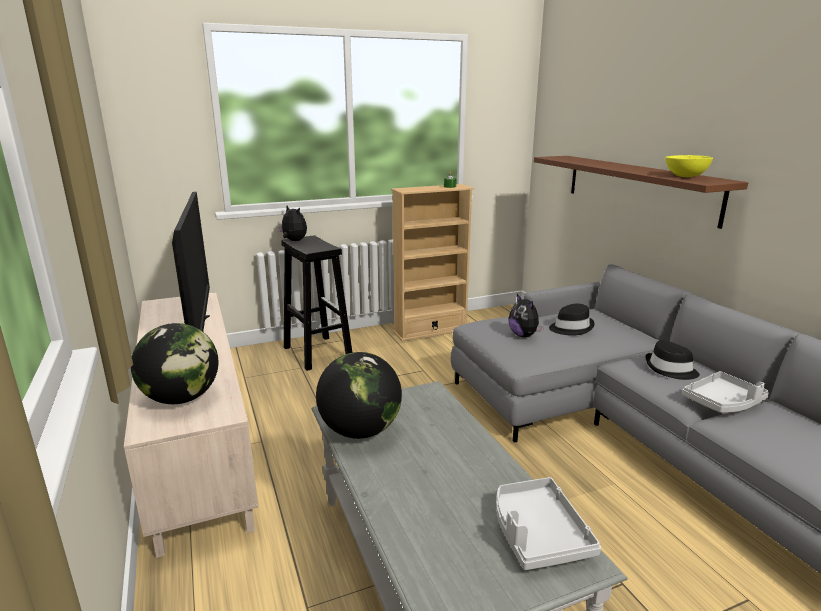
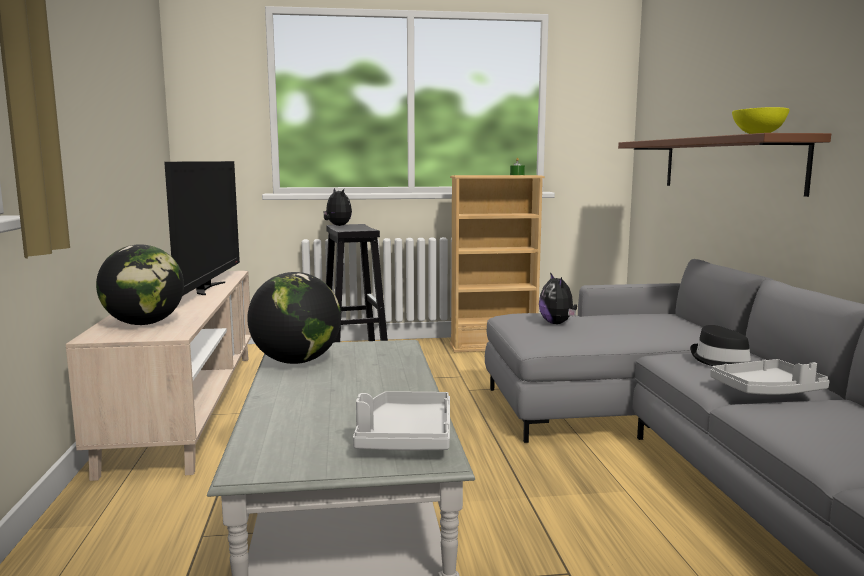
camera: 15 degrees right, 10 degrees down
(570, 328) = (622, 322): black hat -> none

